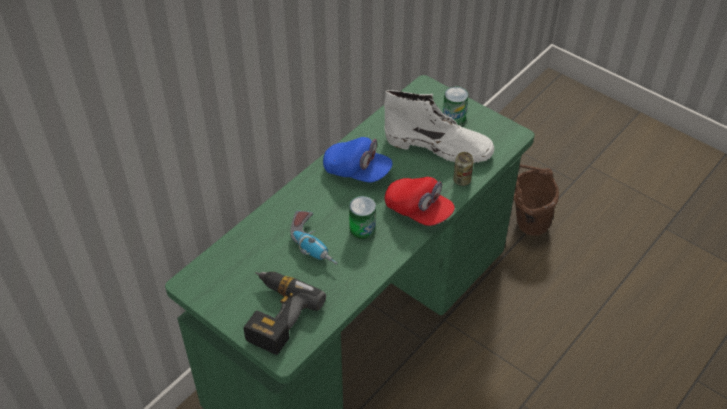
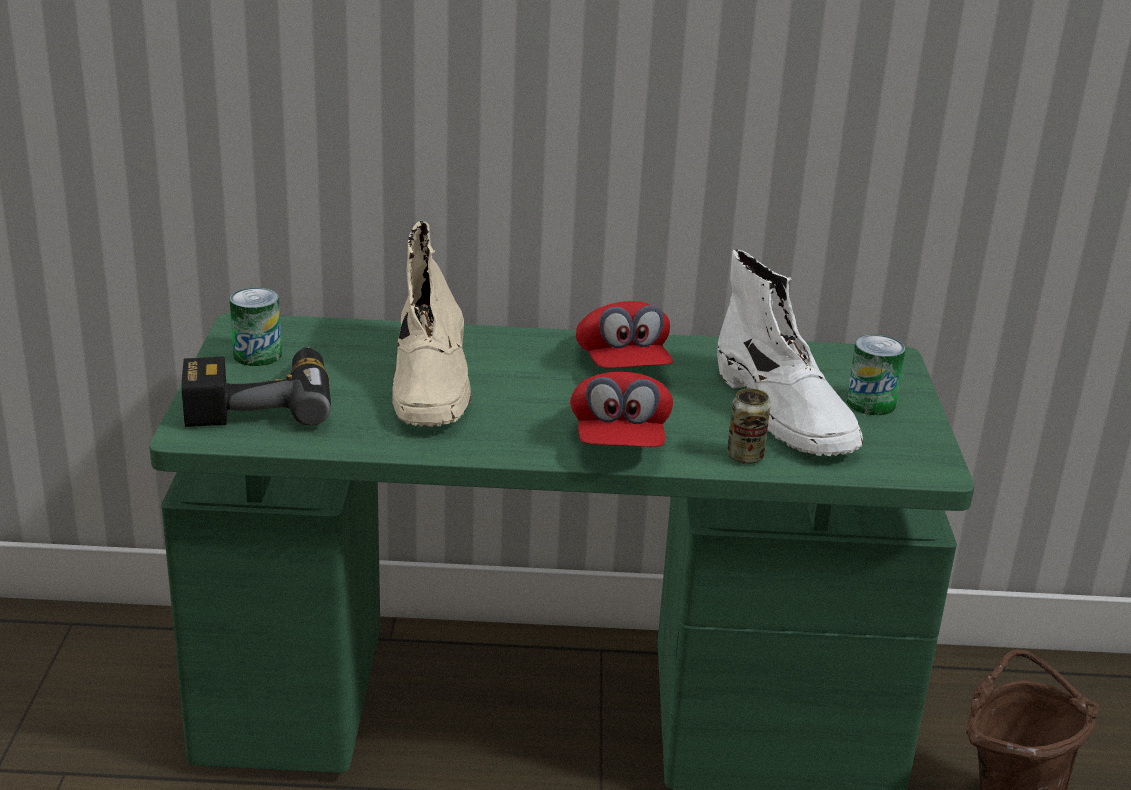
camera: 50 degrees right, 20 degrees down
(315, 244) = (431, 384): power drill -> beige boot
(357, 171) = (622, 366): blue cap -> red cap
(362, 229) = (513, 409): can -> can (257, 355)

